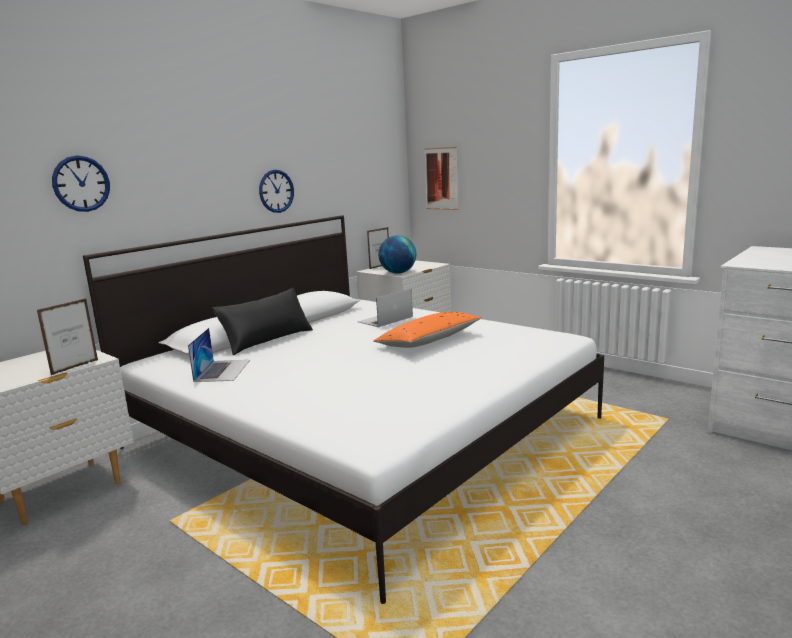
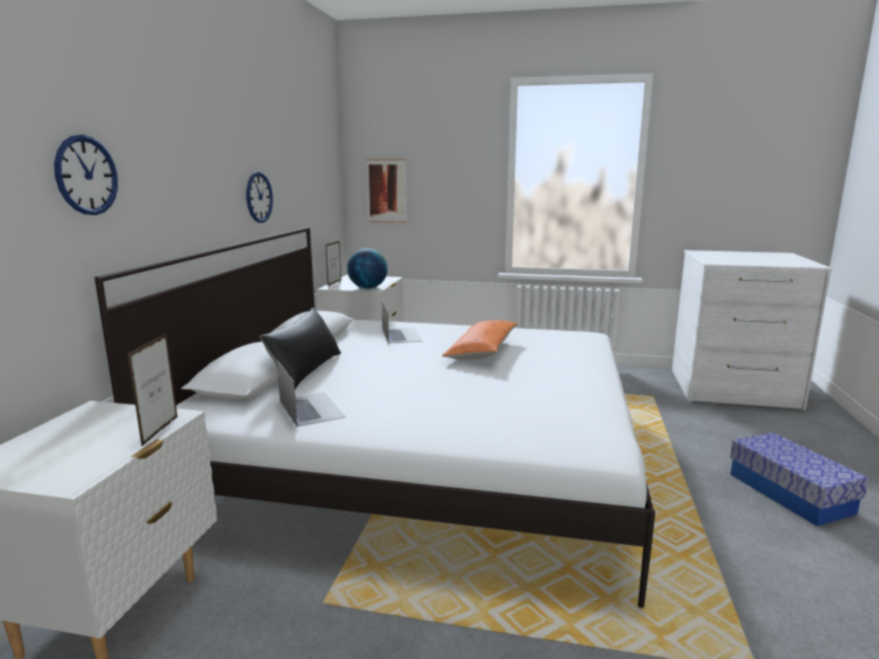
camera: 30 degrees left, 0 degrees up
(385, 319) = (401, 335): laptop -> laptop turned 150 degrees clockwise
(697, 555) = (790, 493): none -> storage box

